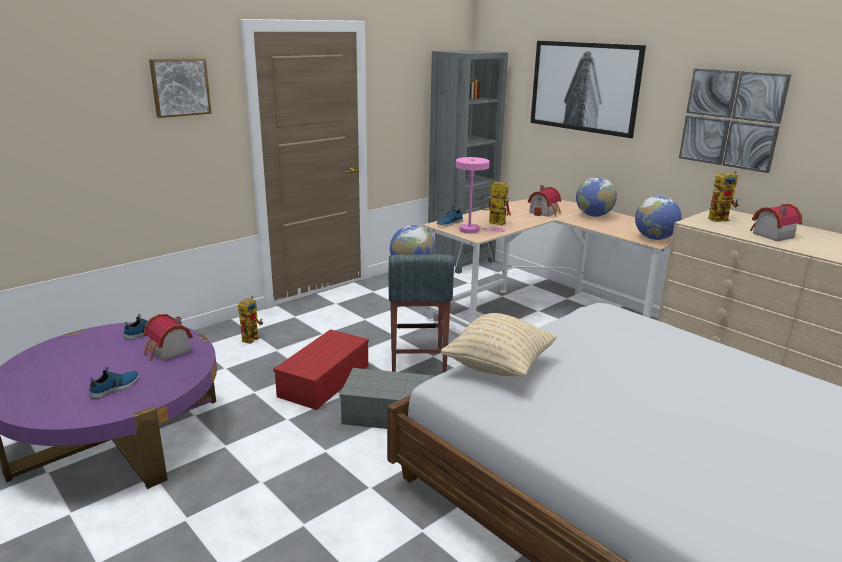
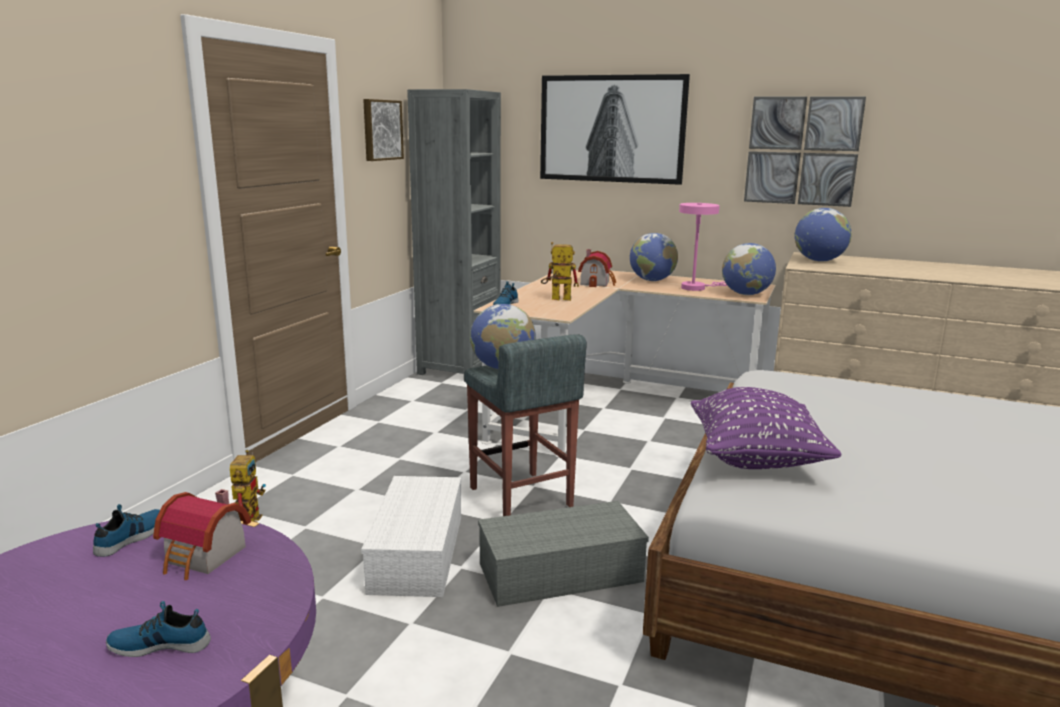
camera: 25 degrees left, 5 degrees down
(115, 388) = (160, 644): shoe -> shoe turned 105 degrees counterclockwise
(180, 87) = (98, 116): picture -> picture (381, 130)
(324, 381) = (418, 554): red storage box -> white storage box
(473, 230) = (545, 309): pink table lamp -> pink table lamp (696, 287)
(498, 366) = (755, 459): beige pillow -> purple pillow
(720, 218) = (819, 261): toy robot -> globe
(770, 235) = (887, 269): toy house -> none

